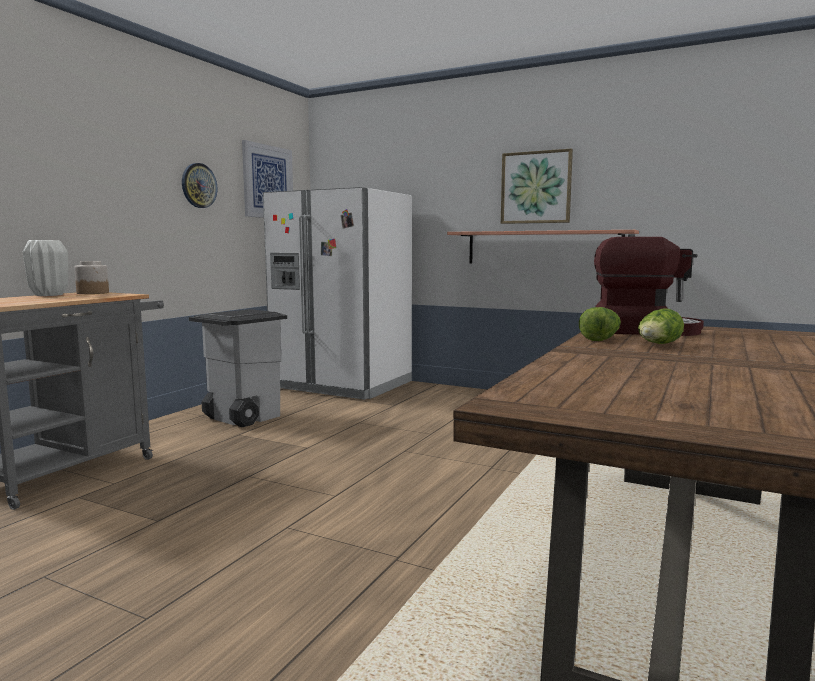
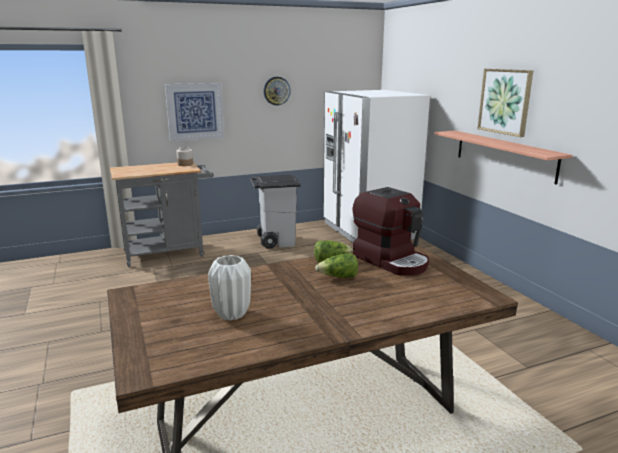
camera: 40 degrees right, 10 degrees up
(49, 295) = (165, 164): white vase -> white vase (232, 314)
(268, 182) = (337, 81): picture -> picture (195, 111)

